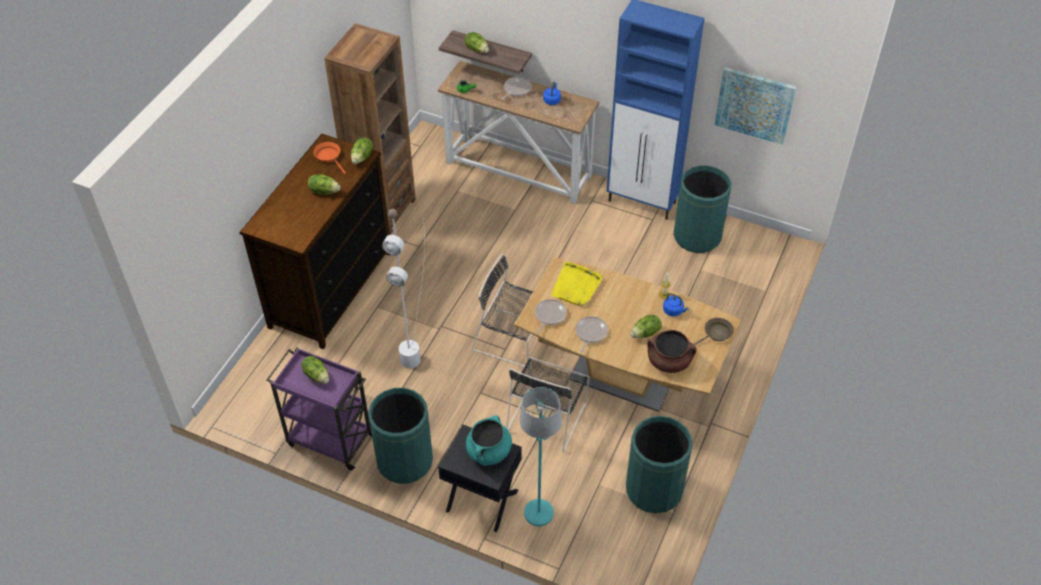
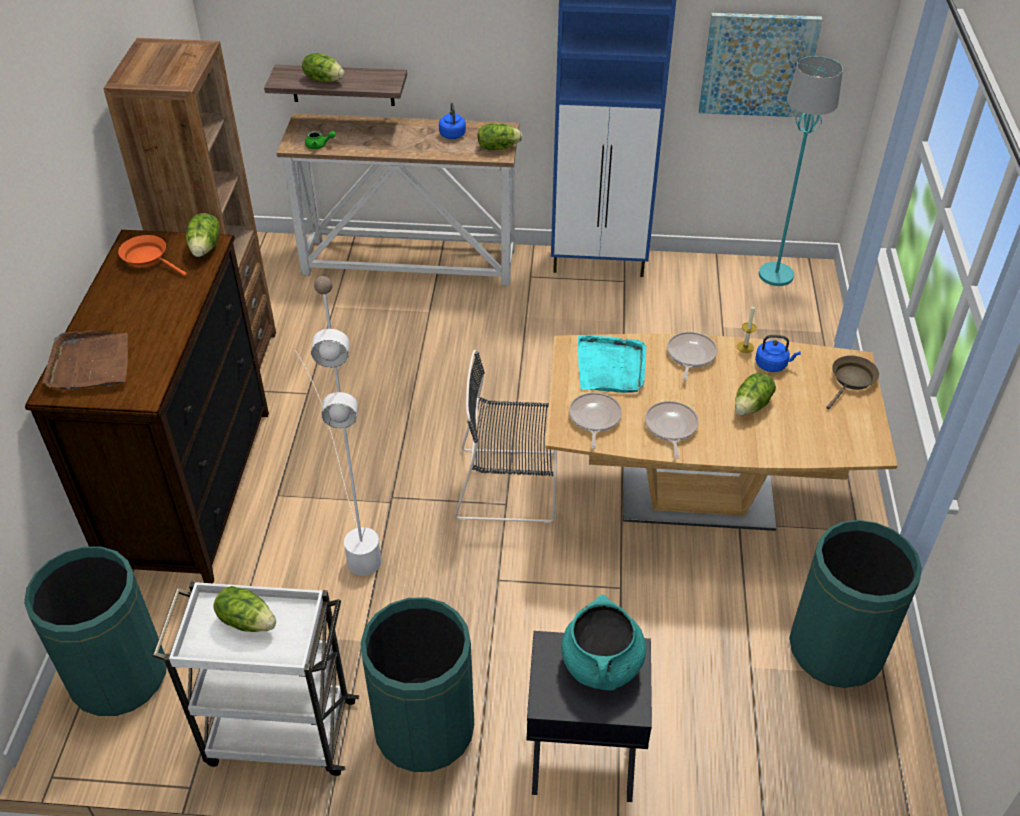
camera: 20 degrees left, 5 degrees down
(278, 216) = (90, 364): none -> brown tray
(324, 191) = (159, 308): lettuce -> lettuce (498, 147)
(329, 439) = (278, 732): purple cart -> white cart
(516, 89) = (394, 131): frying pan -> frying pan (690, 355)
(539, 513) = (684, 745): turquoise floor lamp -> turquoise floor lamp (776, 275)
(547, 415) = (618, 584): black chair -> none
(576, 286) = (611, 367): yellow tray -> turquoise tray
(669, 361) = (811, 436): brown cooking pot -> none
(697, 236) = (694, 288): green trash can -> green trash can (119, 676)

